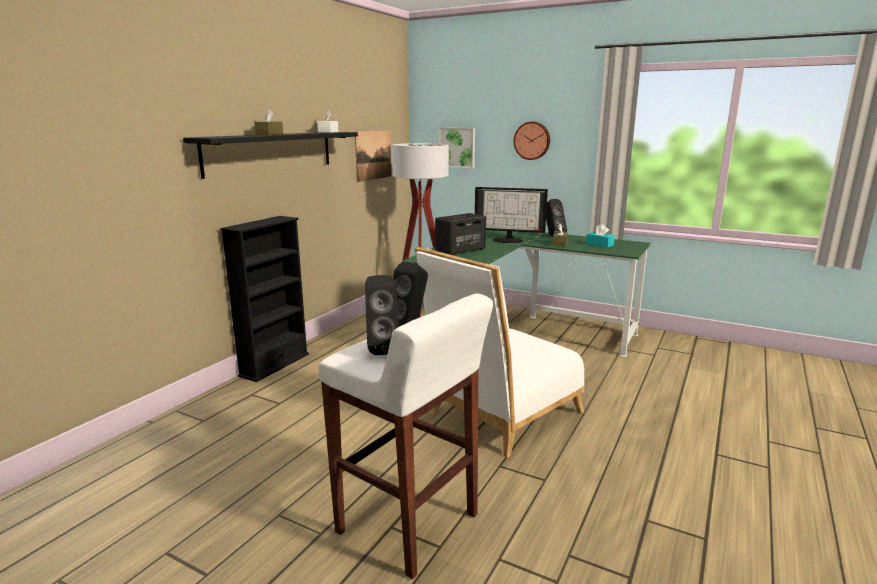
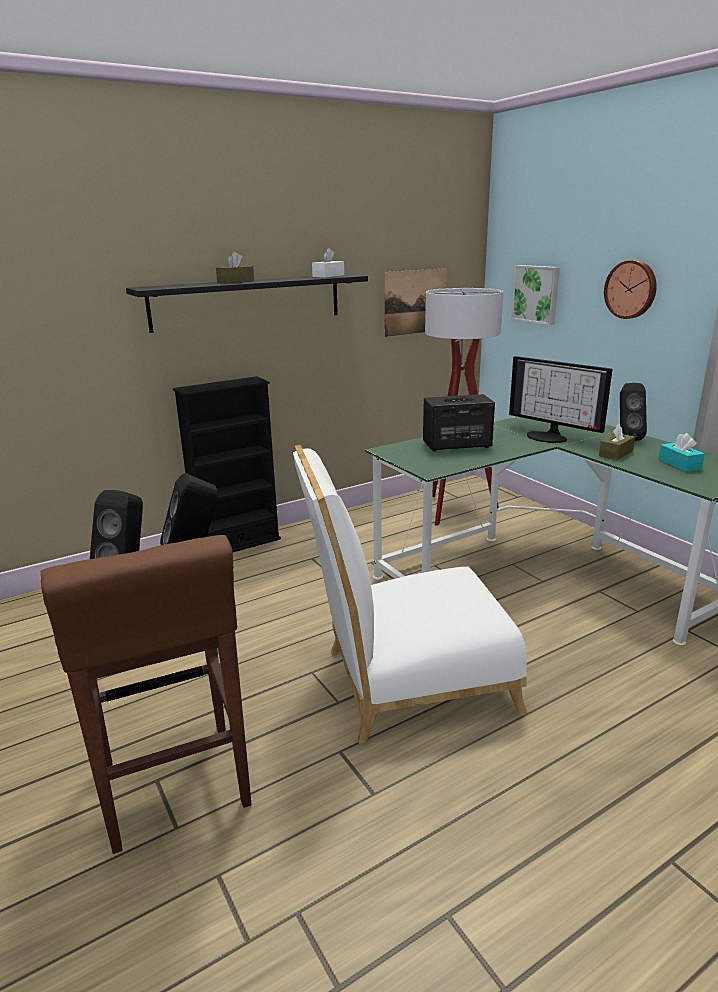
camera: 30 degrees right, 5 degrees up
(409, 525) = (174, 786): white stool -> brown stool

